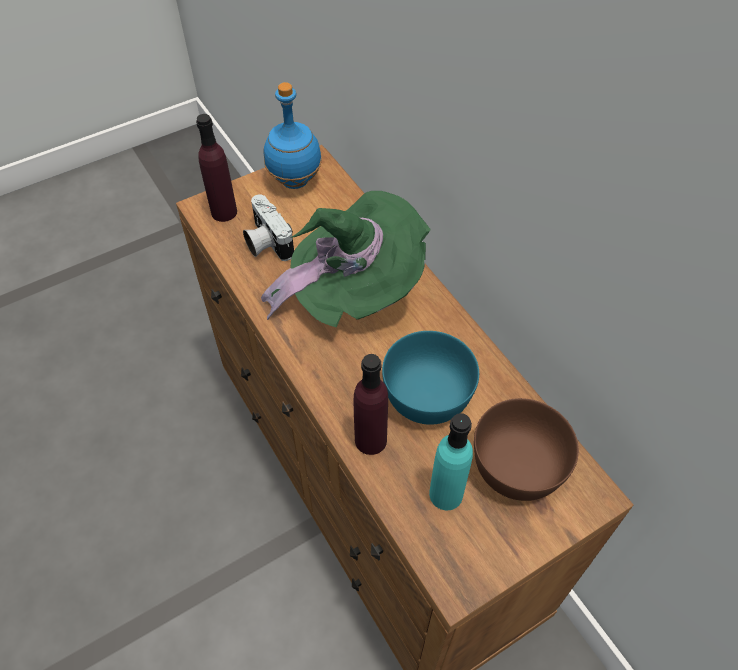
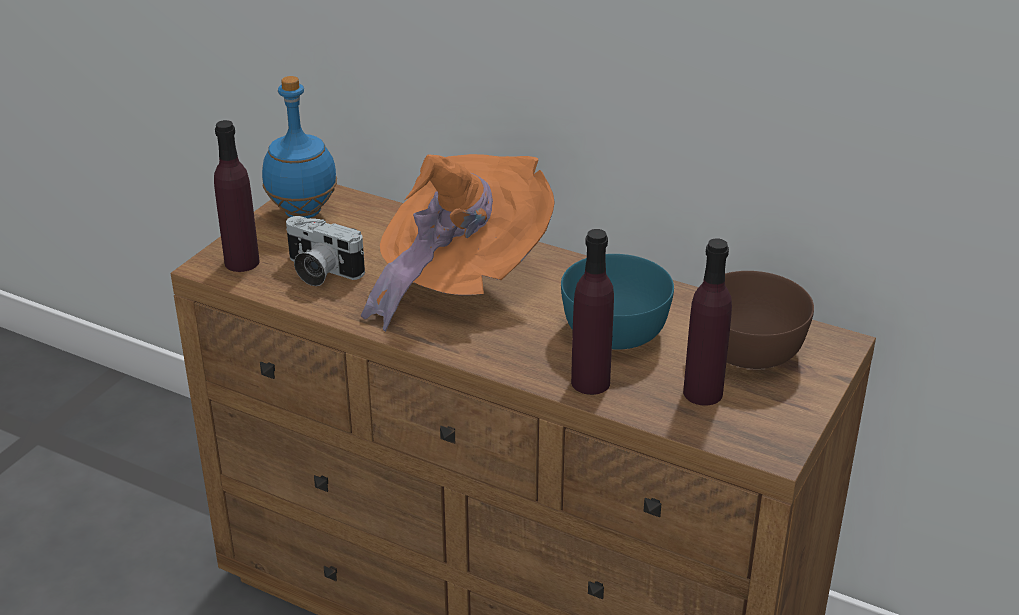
camera: 30 degrees left, 20 degrees down
(353, 290) = (458, 278): green hat -> orange hat
(446, 494) = (702, 393): turquoise bottle -> purple bottle

